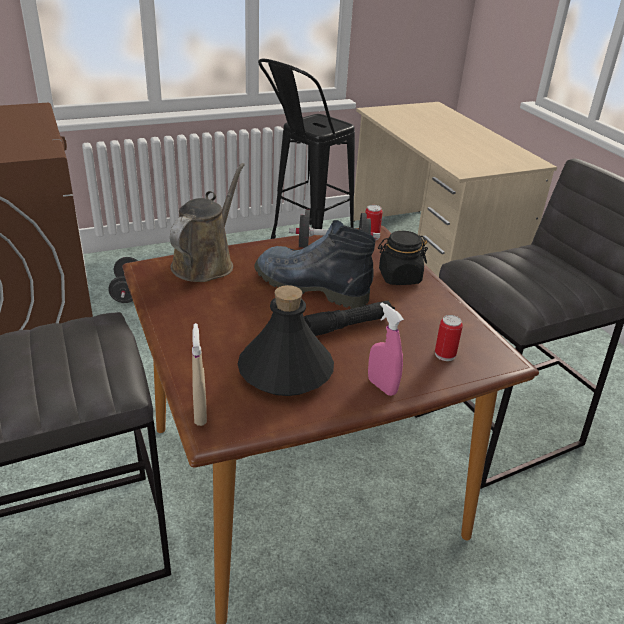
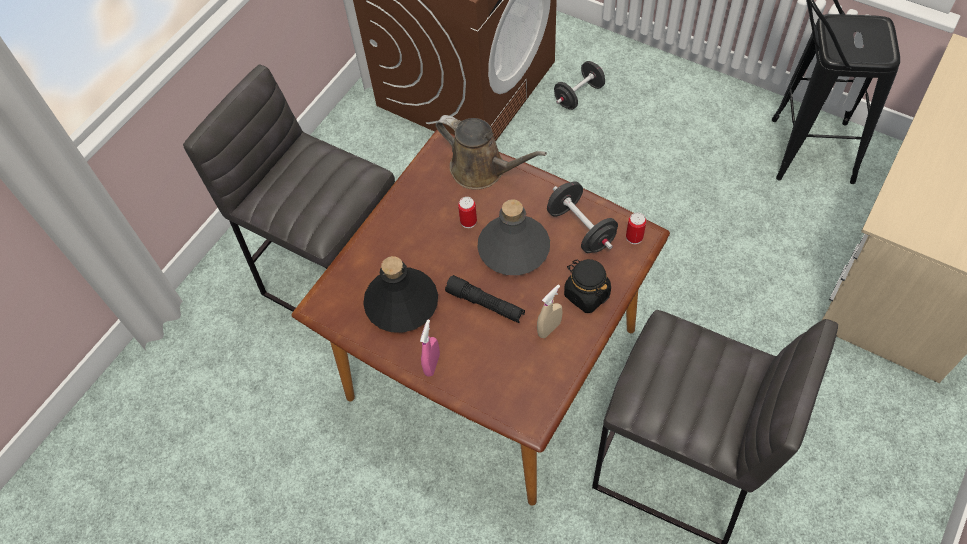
camera: 60 degrees right, 25 degrees up
(200, 414) = (327, 290): beige spray bottle -> beige spray bottle (549, 328)
(206, 263) = (482, 170): brown watering can -> brown watering can turned 45 degrees clockwise
(309, 286) = (513, 248): boot -> grey bottle
(445, 355) = (503, 381): can -> can (468, 221)

